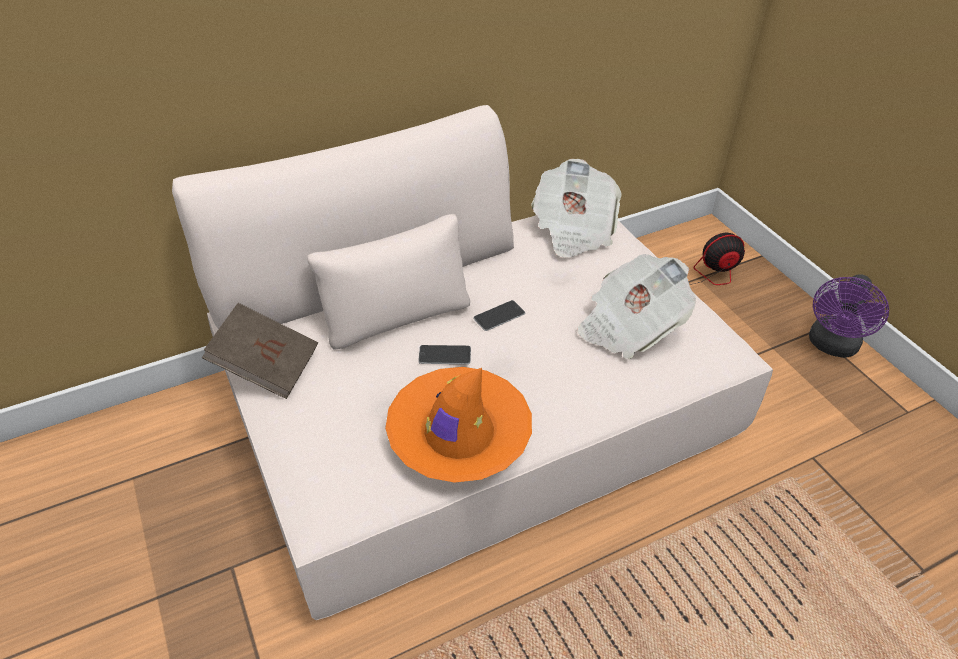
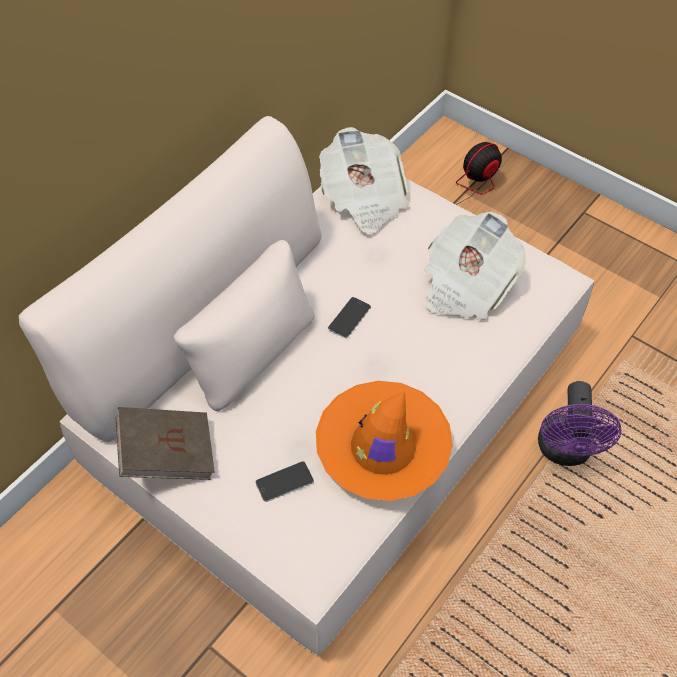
camera: 25 degrees left, 10 degrees up
(444, 355) = (325, 377): phone -> phone (284, 481)
(832, 346) = (603, 222): purple fan -> purple fan (565, 451)

